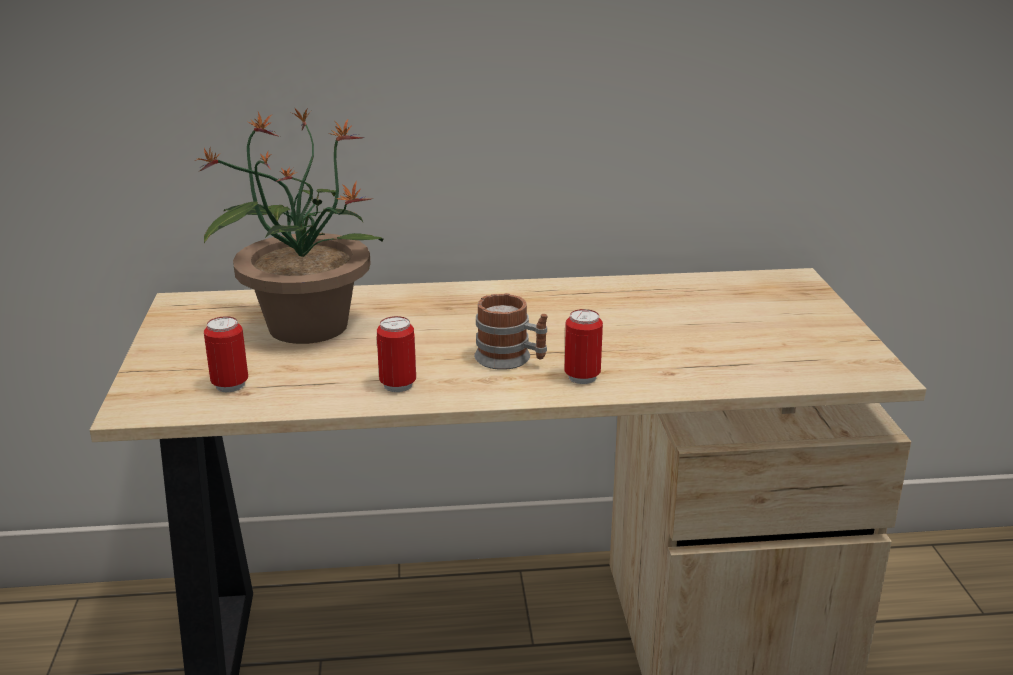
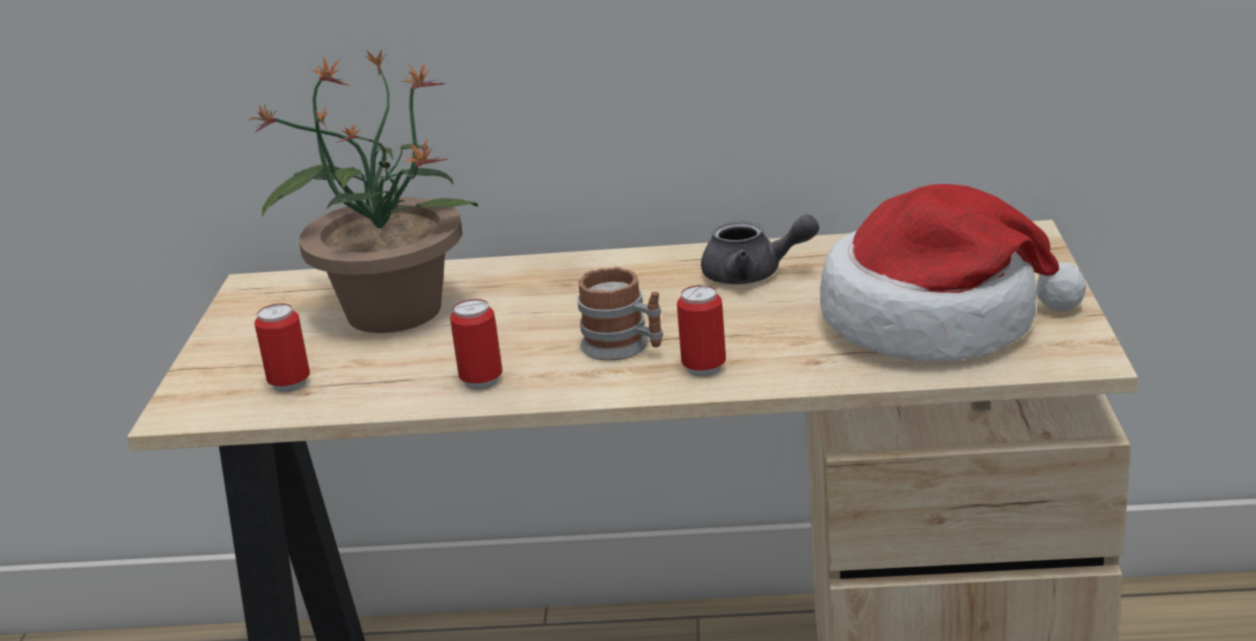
camera: 10 degrees right, 0 degrees up
(597, 303) = (753, 274): none -> grey teapot
(754, 342) = (936, 321): none -> hat

